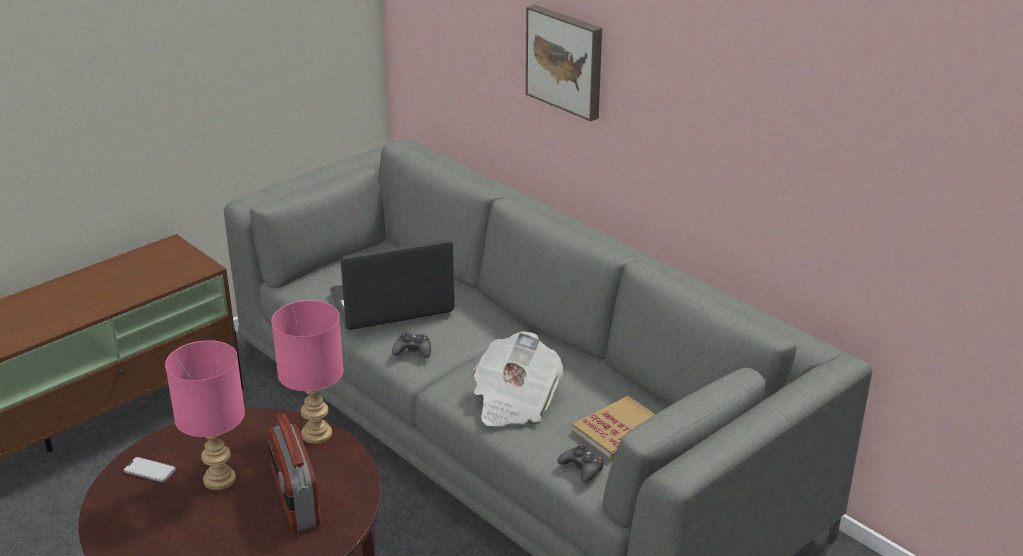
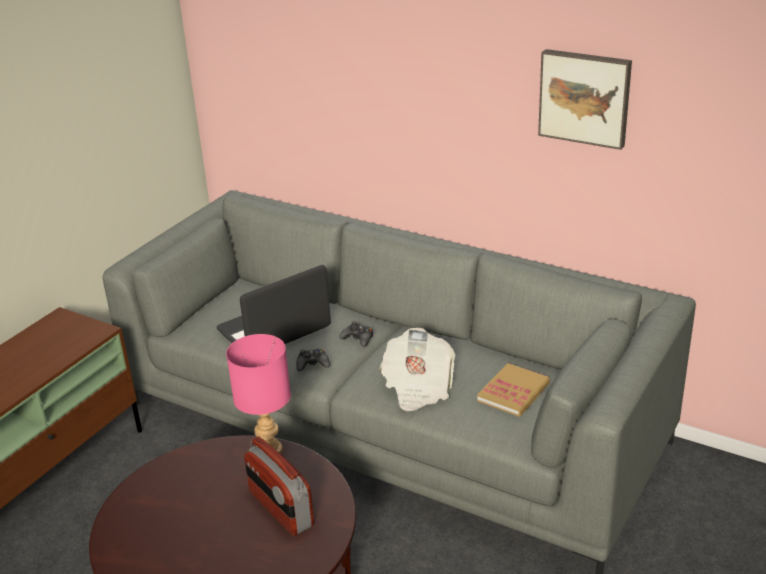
camera: 15 degrees left, 0 degrees up
(150, 470) = (137, 514): phone -> none
(219, 479) = (203, 507): pink table lamp -> none
(566, 61) = (386, 101): picture -> picture (585, 97)
(582, 468) = (500, 428): black game controller -> black game controller (358, 338)

